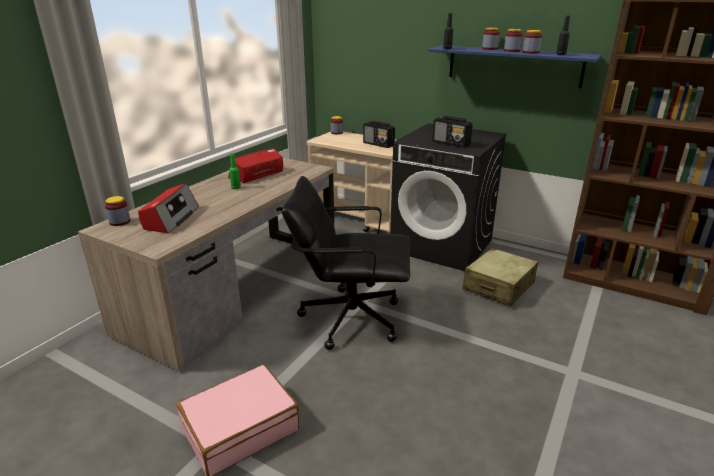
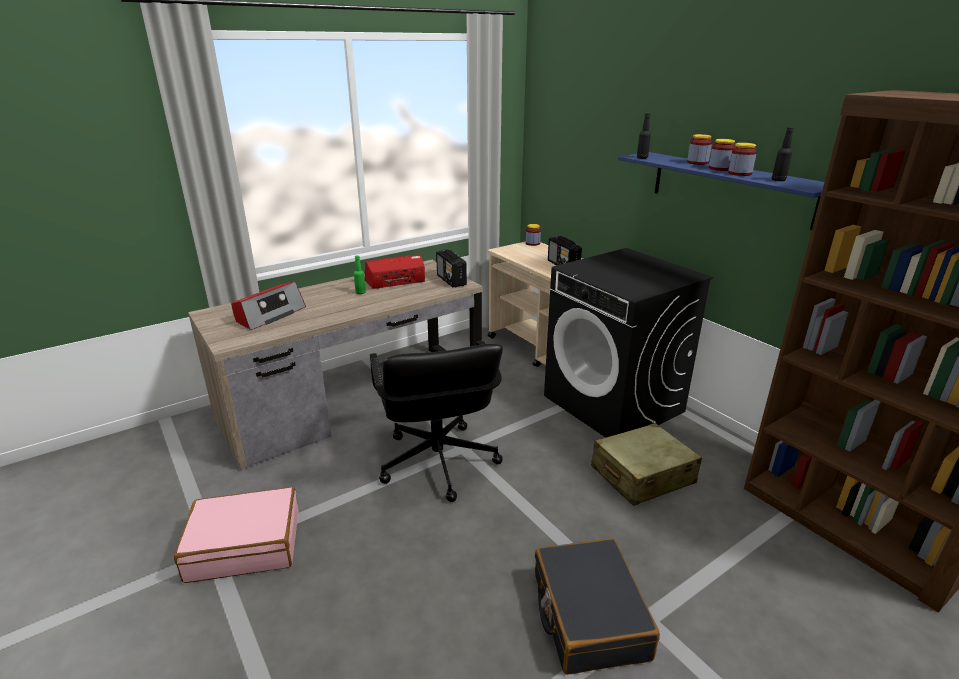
camera: 25 degrees right, 0 degrees up
(120, 222) = (227, 309): jar -> none
(350, 317) = (437, 463): black office chair -> black office chair turned 135 degrees counterclockwise
(451, 143) = (618, 280): radio -> radio (451, 280)
(538, 383) = (588, 615): none -> black suitcase

